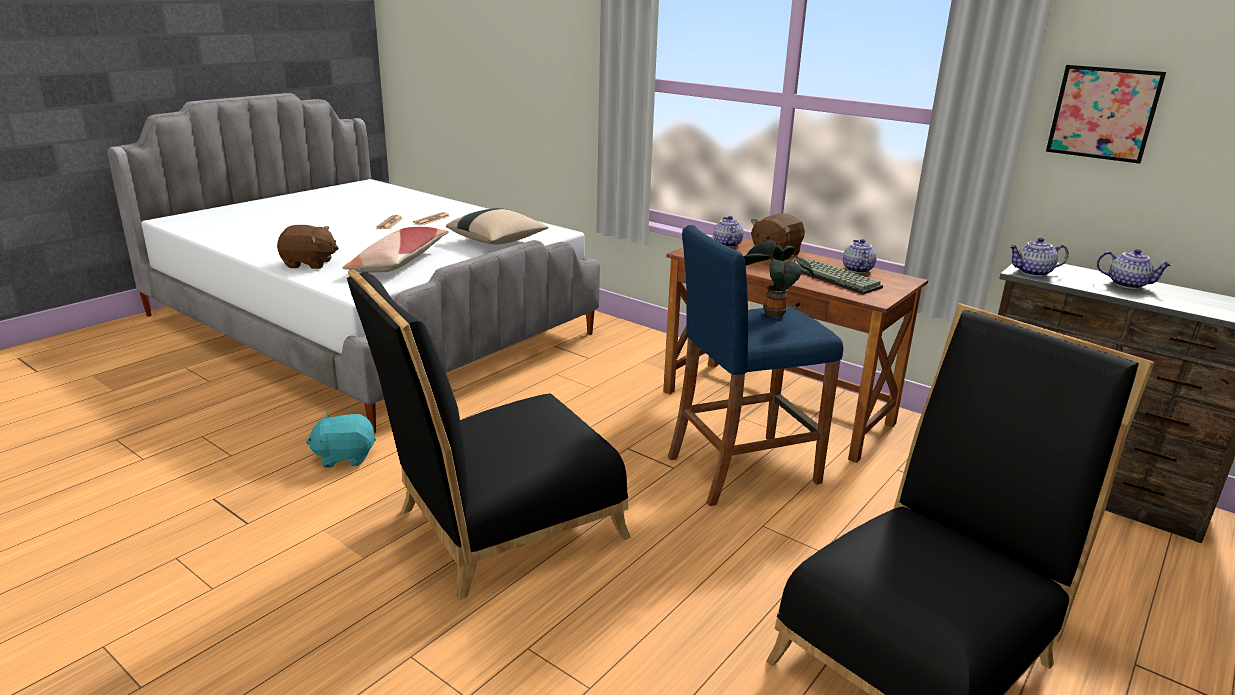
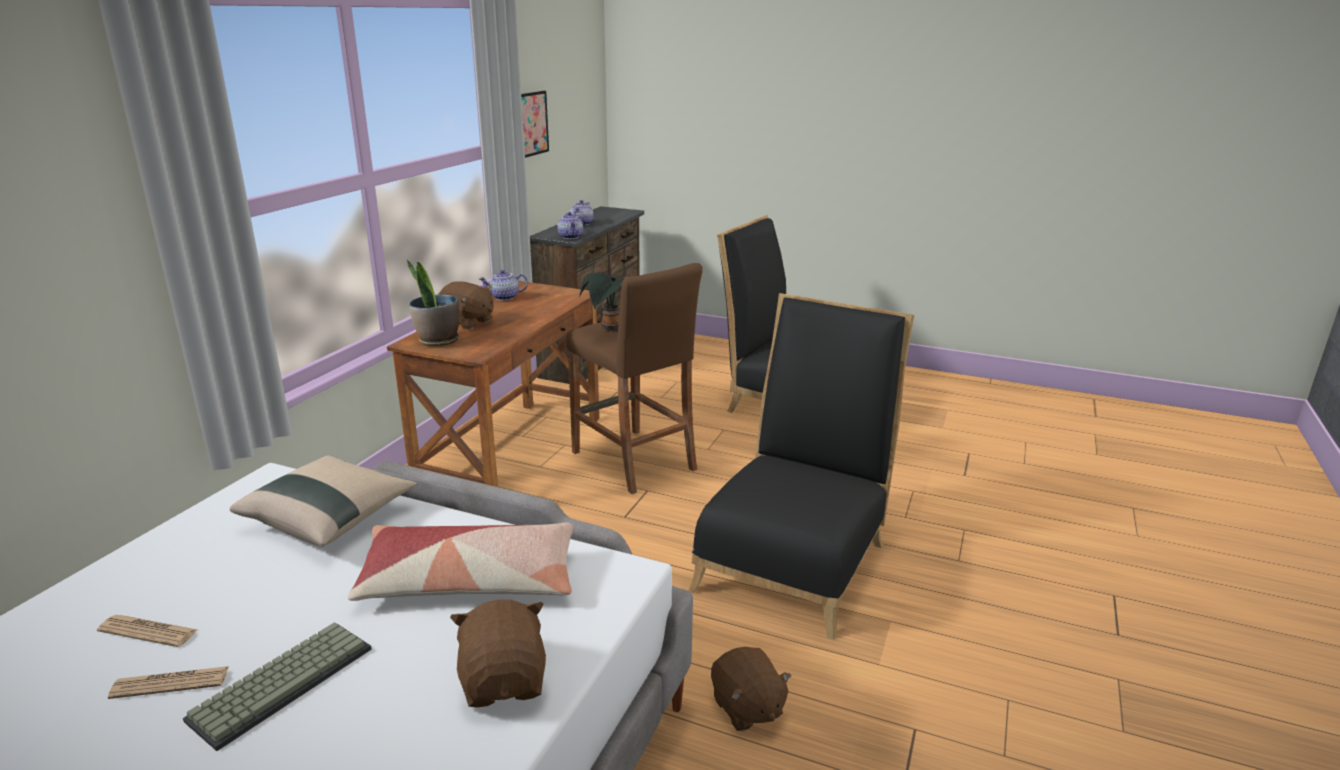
camera: 105 degrees left, 0 degrees up
(345, 457) = (747, 708): turquoise plush toy -> brown plush toy
(498, 528) = (795, 559): black chair -> black chair turned 105 degrees counterclockwise
(726, 244) = (438, 341): teapot -> potted plant
(743, 469) = (633, 460): blue stool -> brown stool
(836, 278) = (533, 303): keyboard -> keyboard (282, 681)

